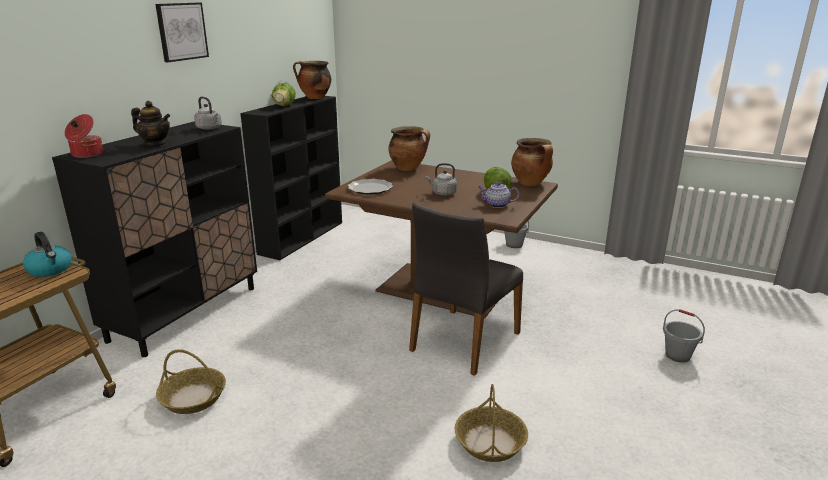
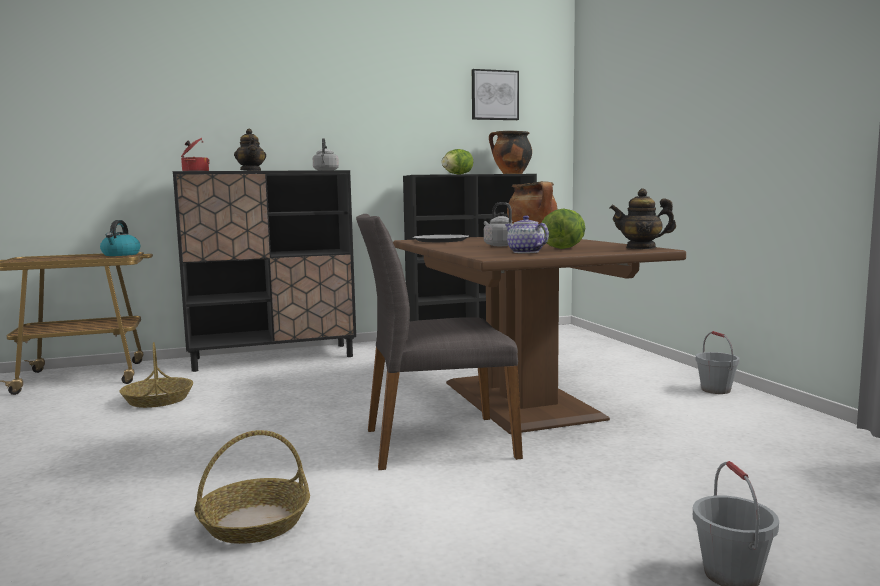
camera: 45 degrees right, 15 degrees down
(181, 31) = (339, 85): picture -> picture (494, 95)
(531, 183) = (641, 248): cooking pot -> teapot

